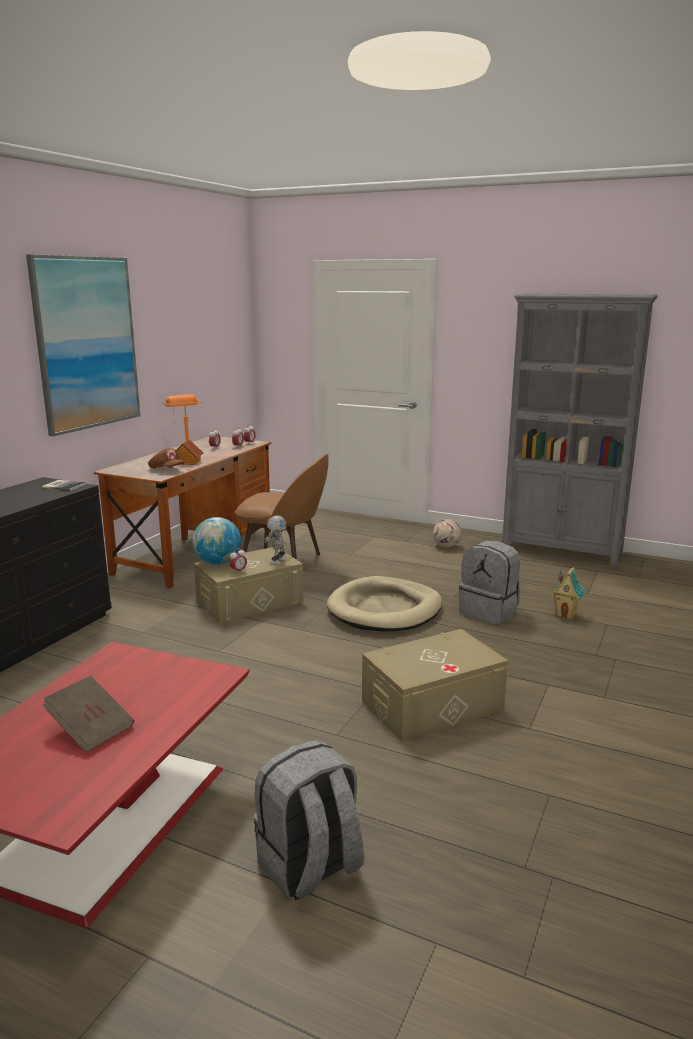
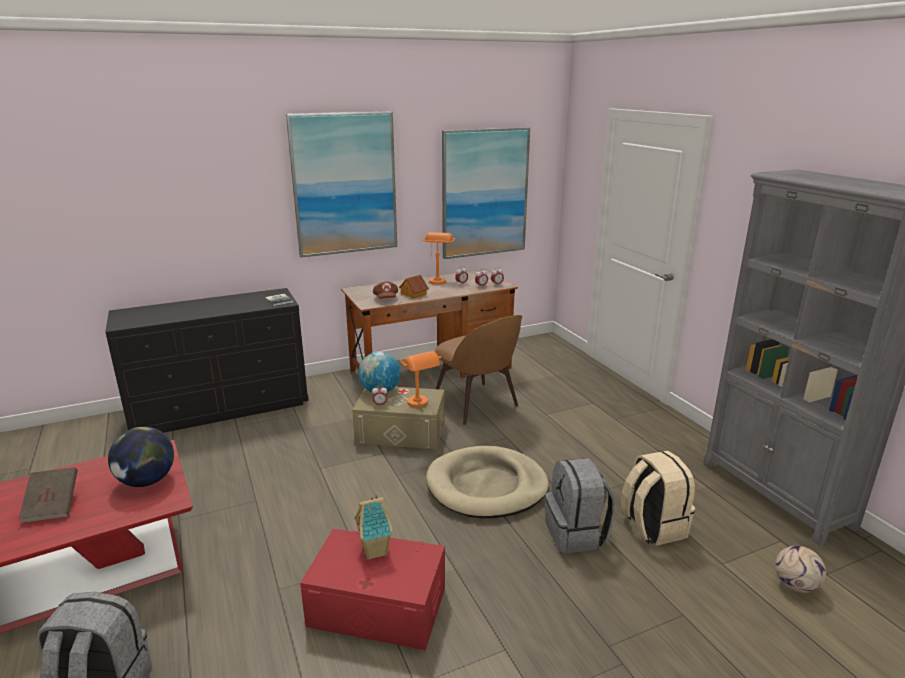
camera: 40 degrees right, 5 degrees up
(159, 674) = (147, 481): none -> globe
(202, 352) = (484, 193): none -> picture
(277, 561) = (421, 405): toy robot -> orange table lamp
(432, 706) = (377, 606): beige storage box -> red storage box
(446, 546) = (647, 439): football -> football (796, 585)
(525, 590) = (652, 526): none -> beige backpack
(566, 614) = (653, 578): toy house -> toy house (375, 551)

